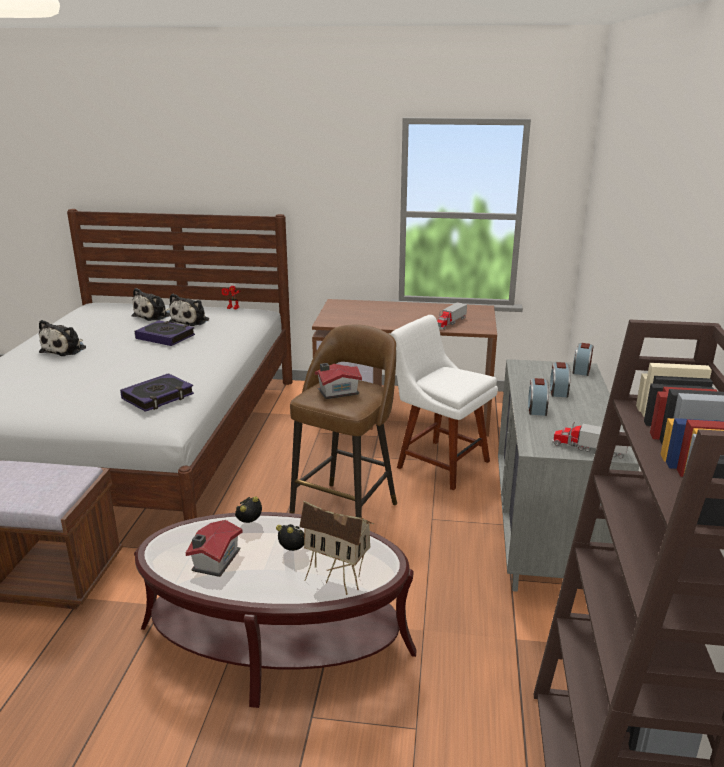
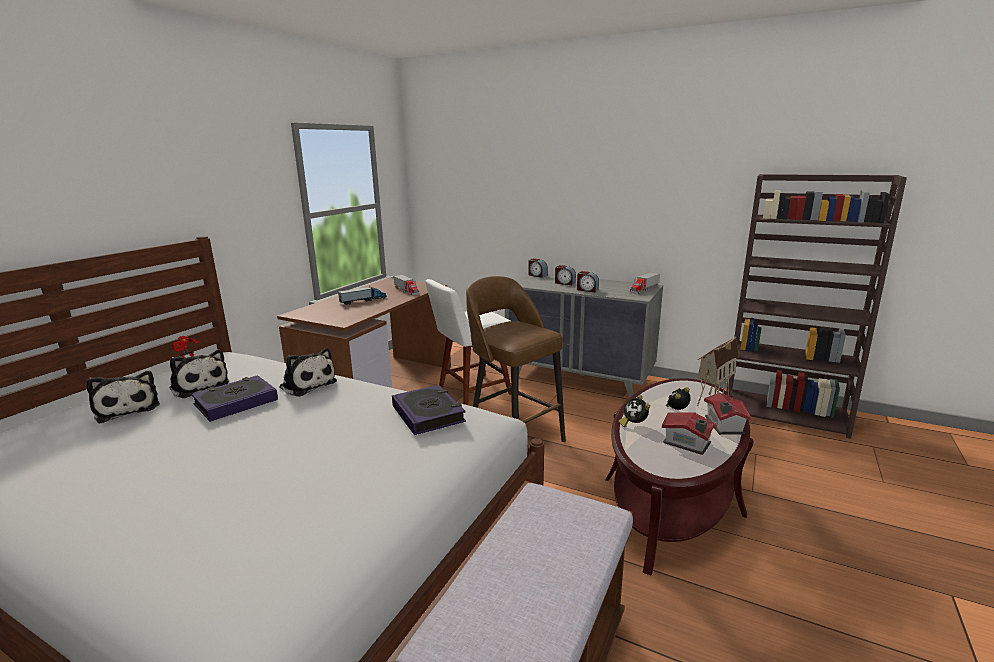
camera: 70 degrees left, 5 degrees down
(65, 349) = (161, 480): plush toy -> plush toy (307, 384)
(336, 391) = (515, 331): toy house -> toy house (723, 425)
(396, 314) = (363, 300): none -> toy truck

